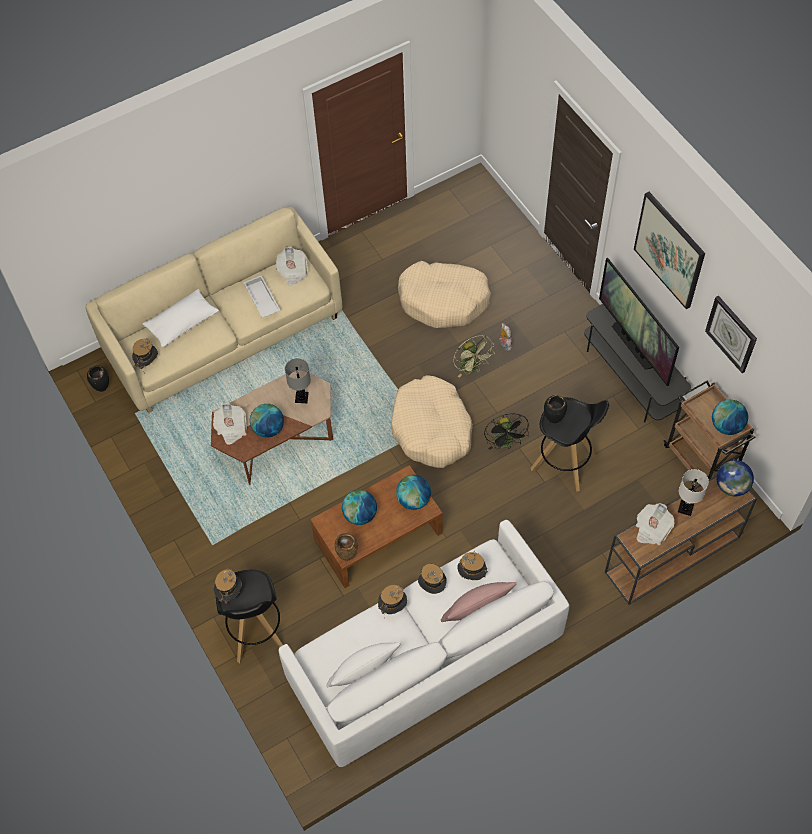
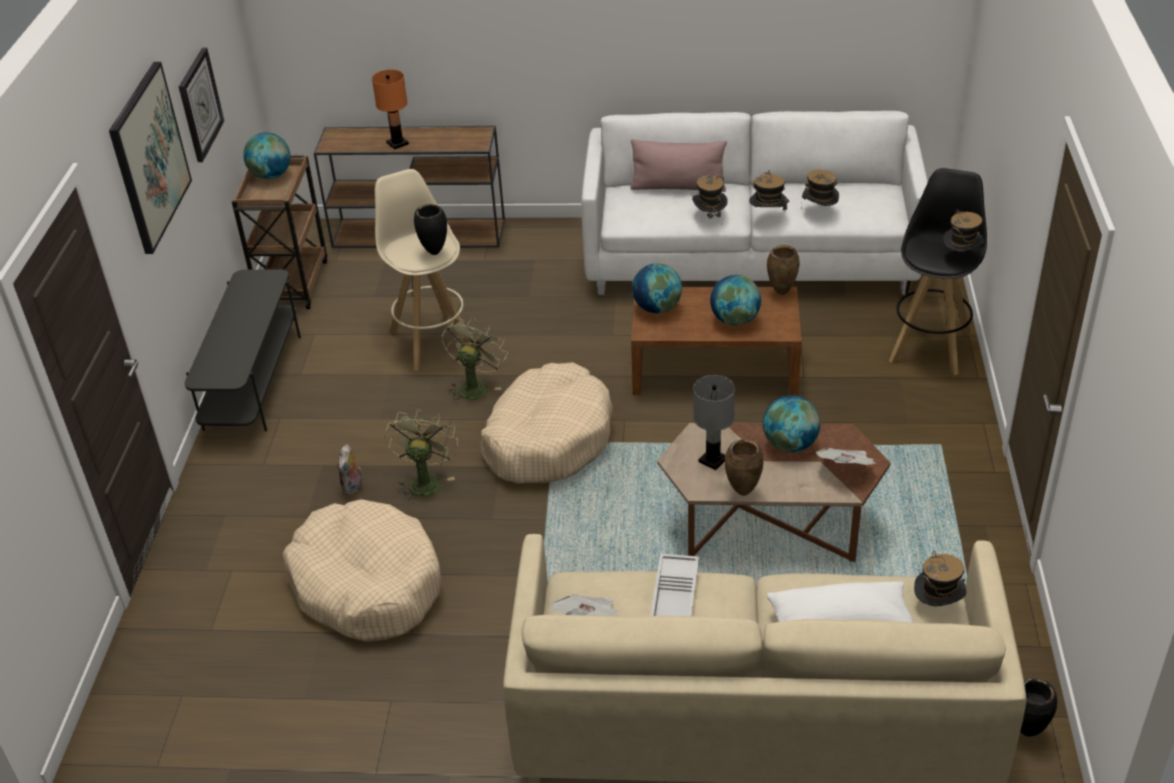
camera: 145 degrees left, 20 degrees down
(274, 386) = (742, 491): none -> brown vase
(363, 670) = (839, 188): white pillow -> none
(472, 574) = (657, 211): hat -> hat (819, 212)
(505, 443) = (475, 386): black fan -> green fan
(564, 463) = (431, 340): black stool -> beige stool
(633, 345) = (235, 332): television -> none
(651, 529) = (449, 142): newspaper -> none
(686, 508) = (397, 143): white table lamp -> orange table lamp
(731, 486) = (333, 141): globe -> none

